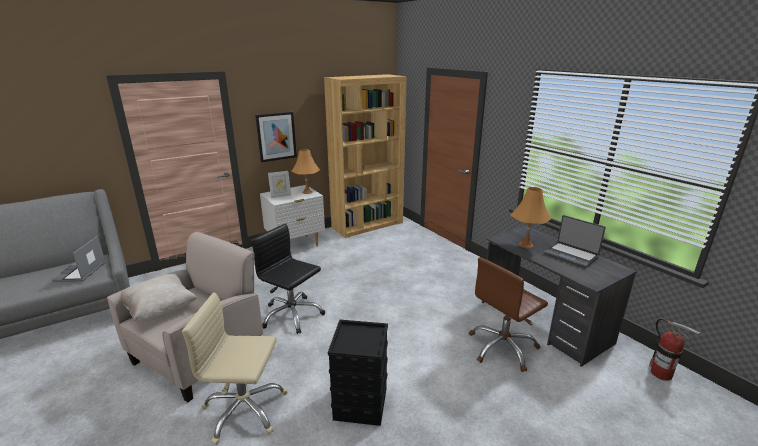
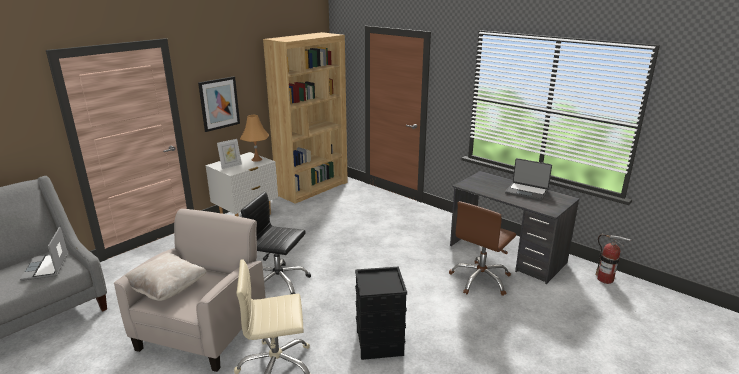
camera: 15 degrees left, 0 degrees up
(526, 245) = (487, 187): orange table lamp -> none

